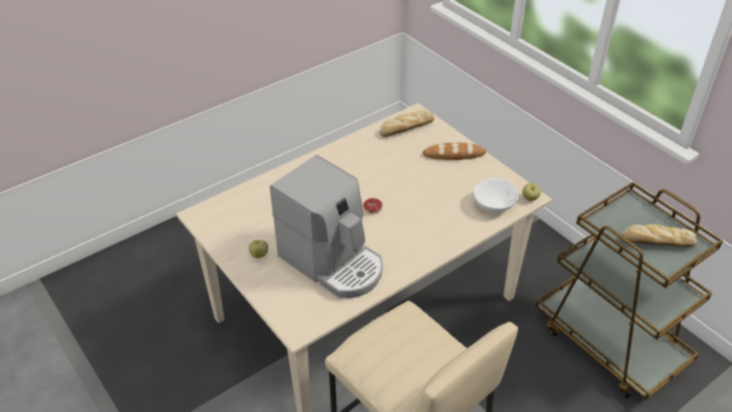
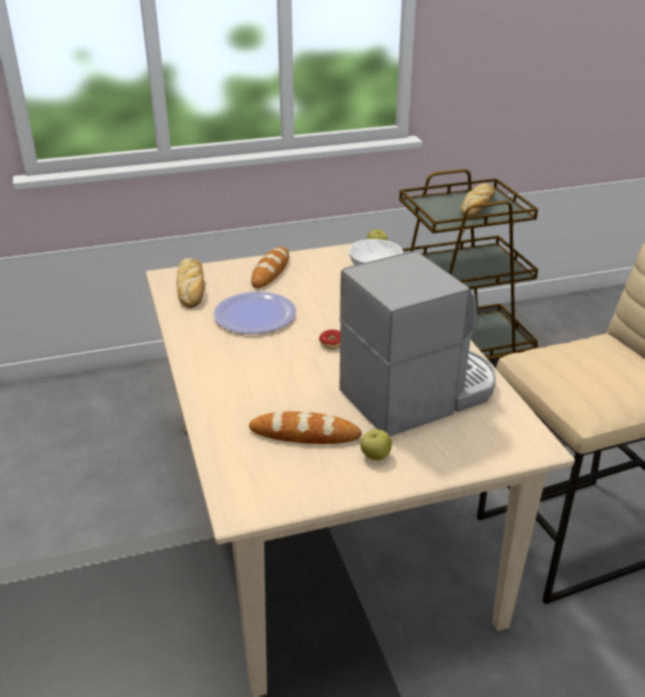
camera: 70 degrees left, 10 degrees down
(269, 221) = (305, 434): none -> bread
(389, 165) = (255, 315): none -> plate

